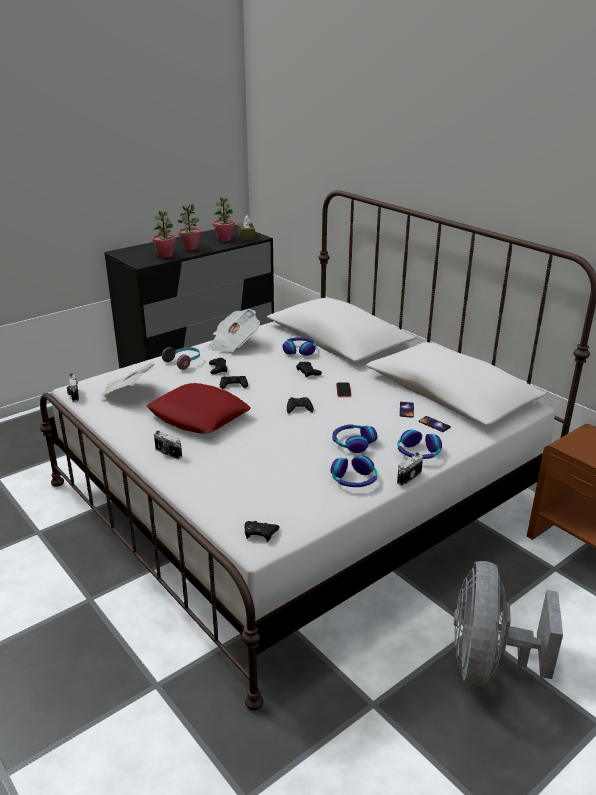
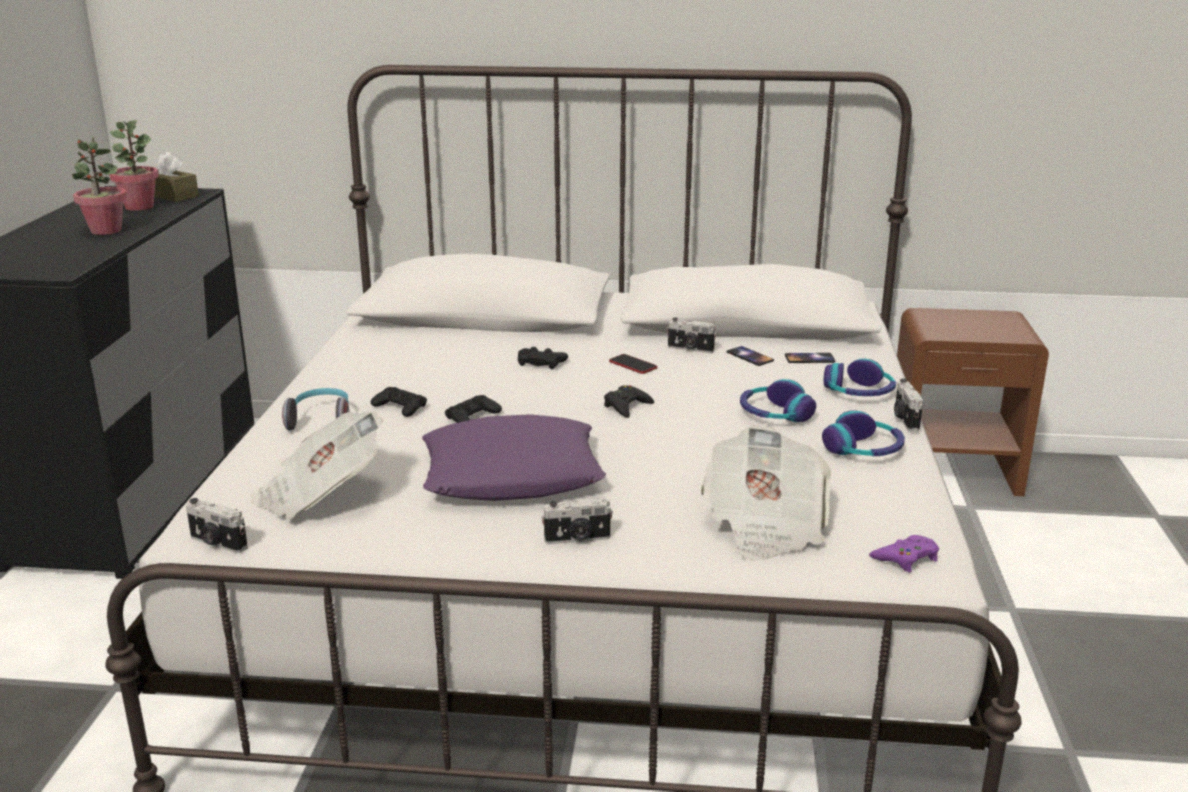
camera: 45 degrees left, 5 degrees down
(165, 255) = (80, 250): potted plant -> none
(199, 416) = (512, 474): red pillow -> purple pillow
(233, 344) = (350, 369): newspaper -> newspaper (764, 526)
(260, 533) = (906, 558): black game controller -> purple game controller
(299, 350) = (471, 343): headphones -> none
(386, 393) = (690, 349): none -> camera
(488, 663) = (1078, 632): grey fan -> none

